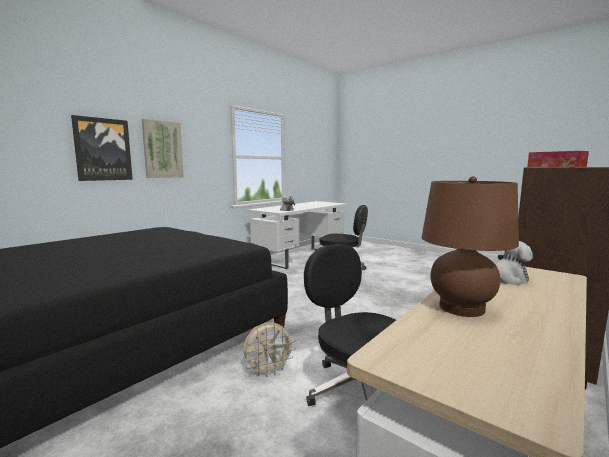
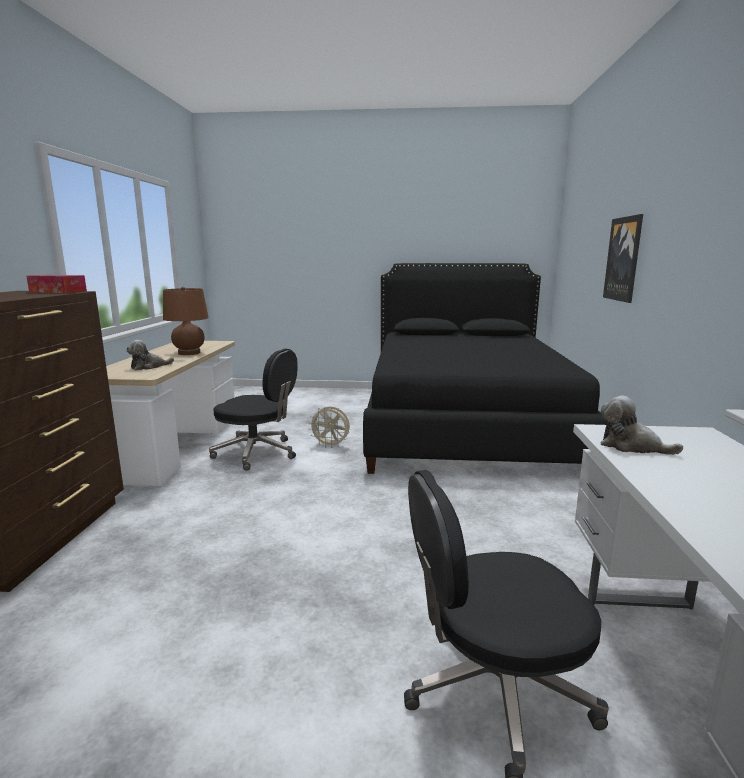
camera: 145 degrees right, 5 degrees up
(162, 149) = (665, 255): picture -> none
(268, 371) = (331, 445): beige fan -> beige fan turned 105 degrees counterclockwise

